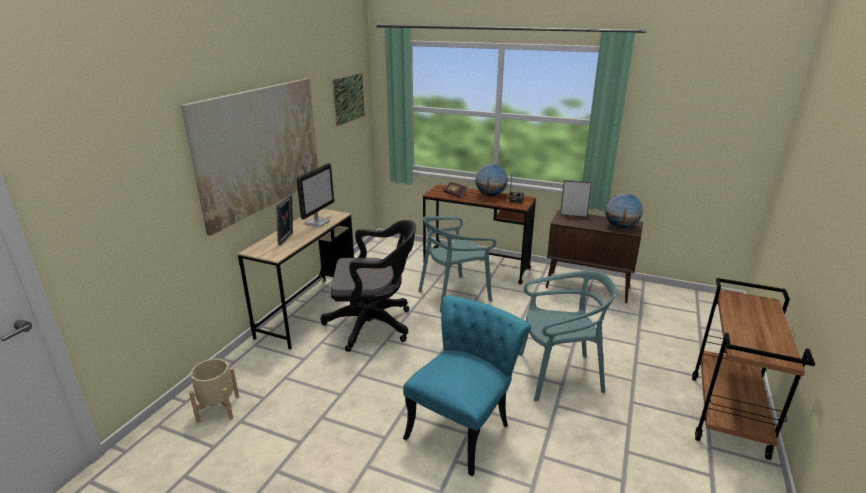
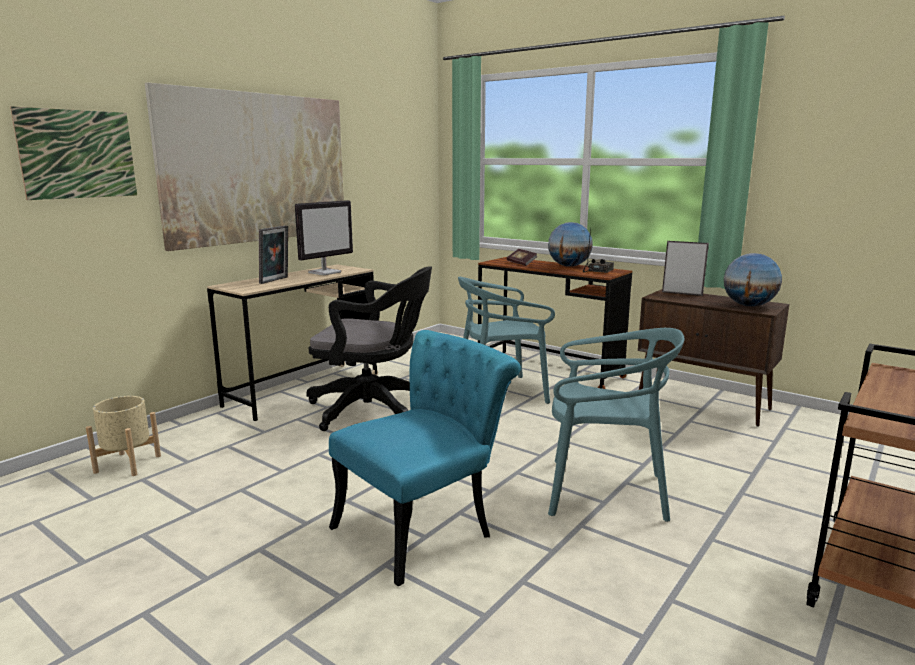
camera: 15 degrees right, 10 degrees down
(349, 98) = (401, 143): picture -> picture (78, 154)

